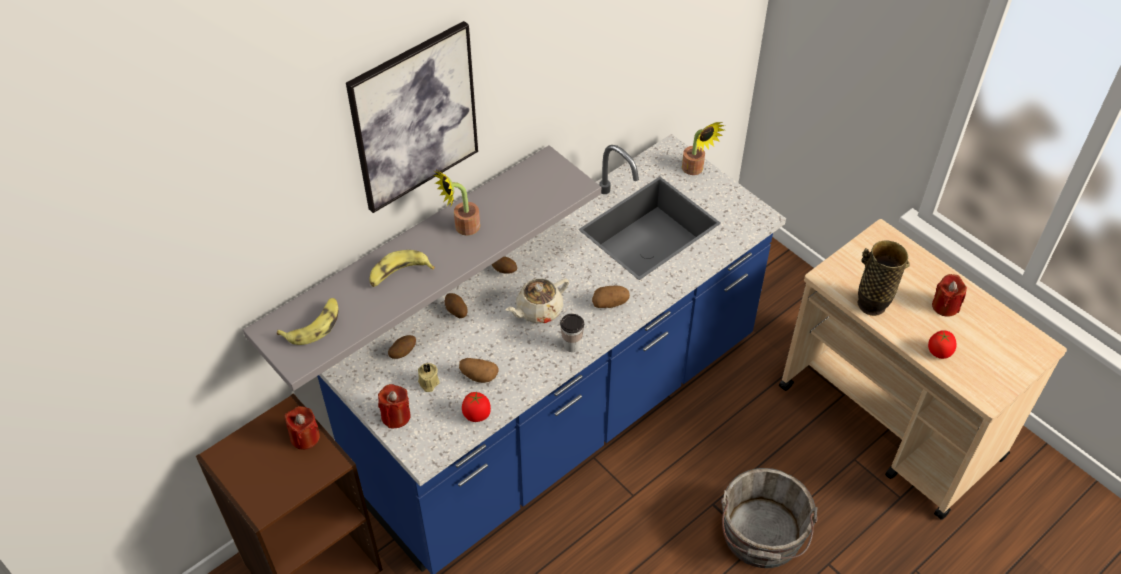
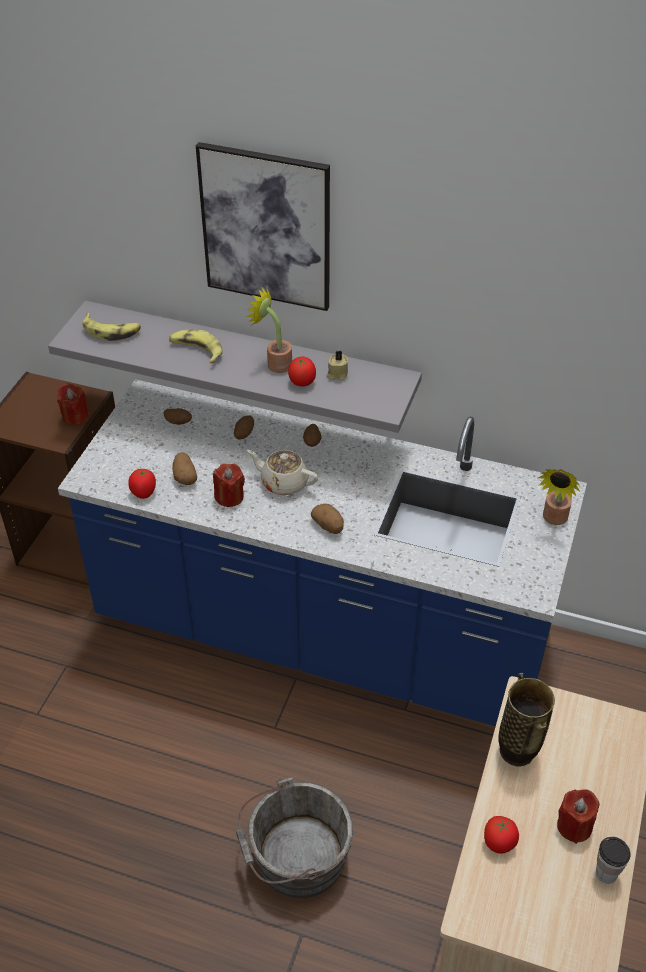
camera: 60 degrees right, 5 degrees down
(396, 416) = (112, 447): red candle -> red candle (229, 497)
(428, 383) = (157, 450): beige candle -> beige candle (337, 374)
(502, 221) = (302, 382): none -> tomato
(572, 345) = (260, 520): cup -> cup (606, 873)

